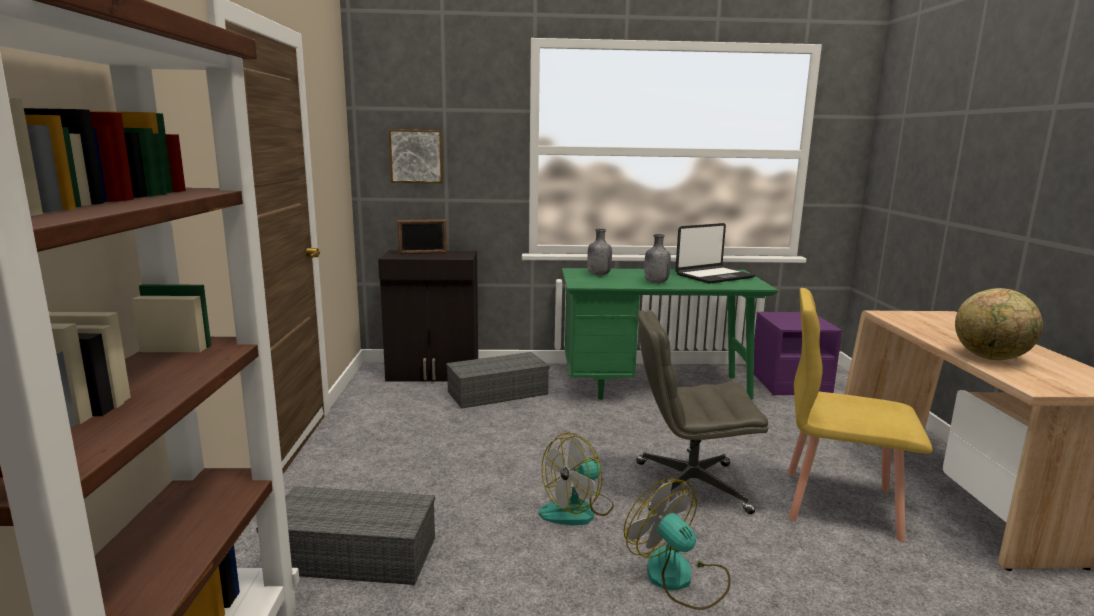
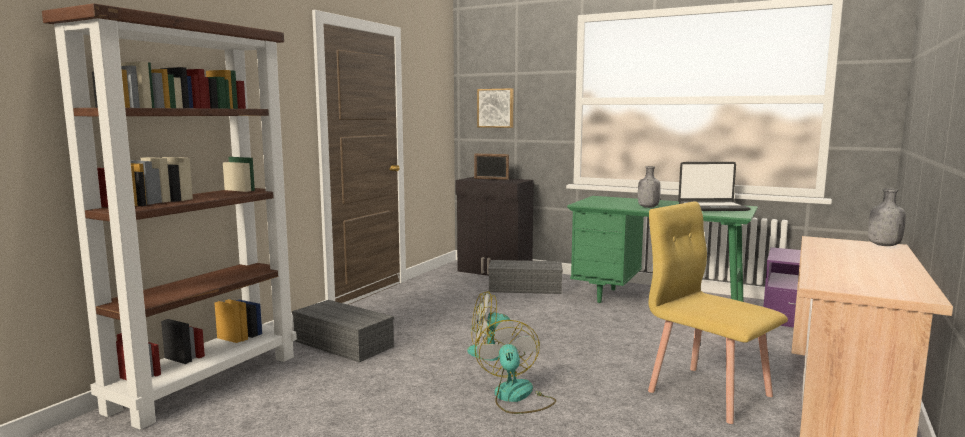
camera: 30 degrees right, 5 degrees down
(598, 274) = (611, 200): grey bottle -> grey bottle (883, 245)
(689, 487) = (594, 359): grey office chair -> none
(991, 358) = (835, 268): globe -> none

